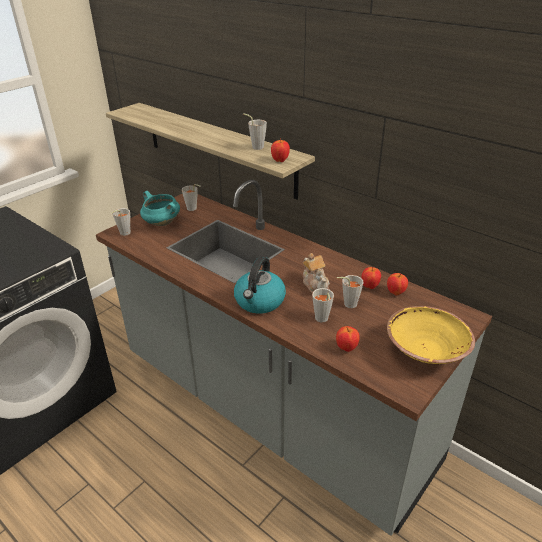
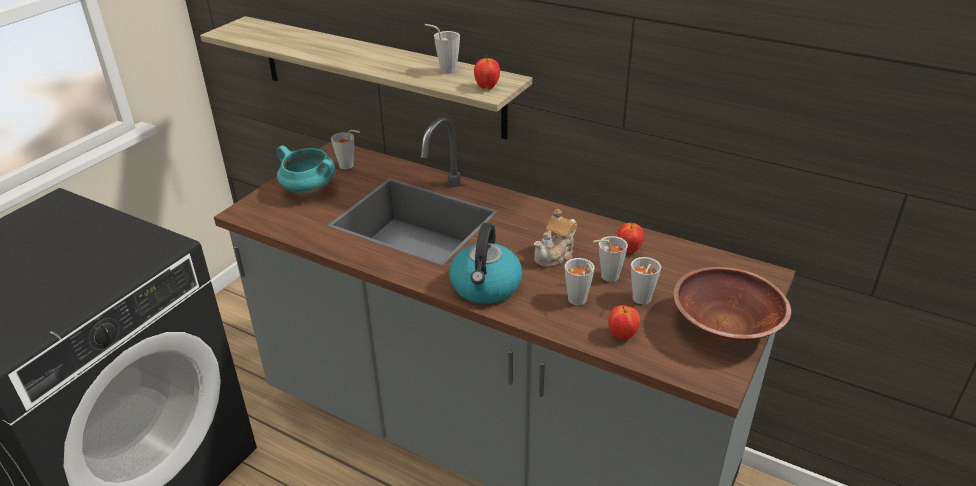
camera: 10 degrees left, 0 degrees up
(123, 234) = (256, 212): grey cup -> grey cup (640, 301)
(315, 284) = (555, 255): teapot -> teapot turned 75 degrees clockwise
(395, 292) = (665, 254): apple -> none
(425, 351) = (724, 327): yellow bowl -> brown bowl

